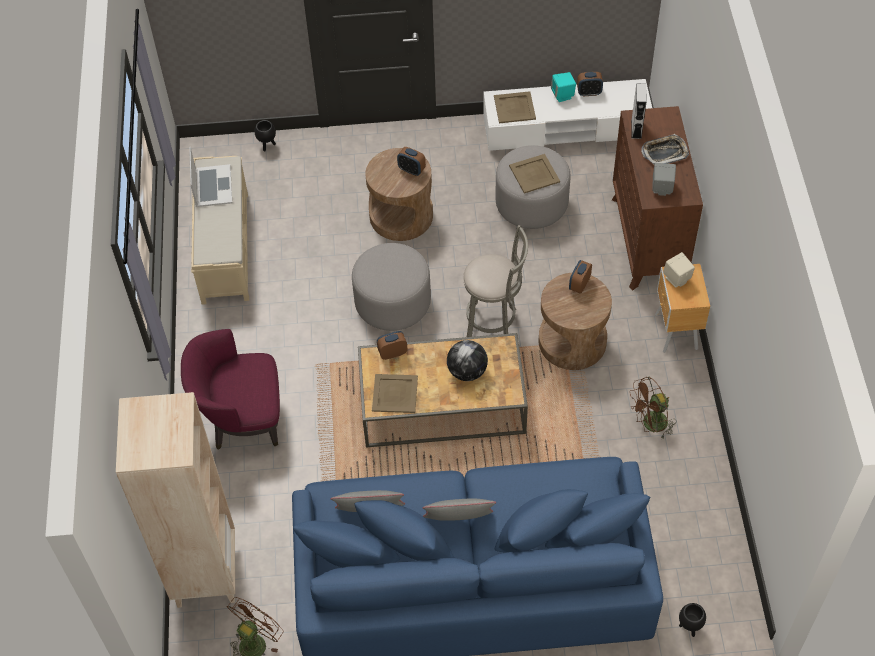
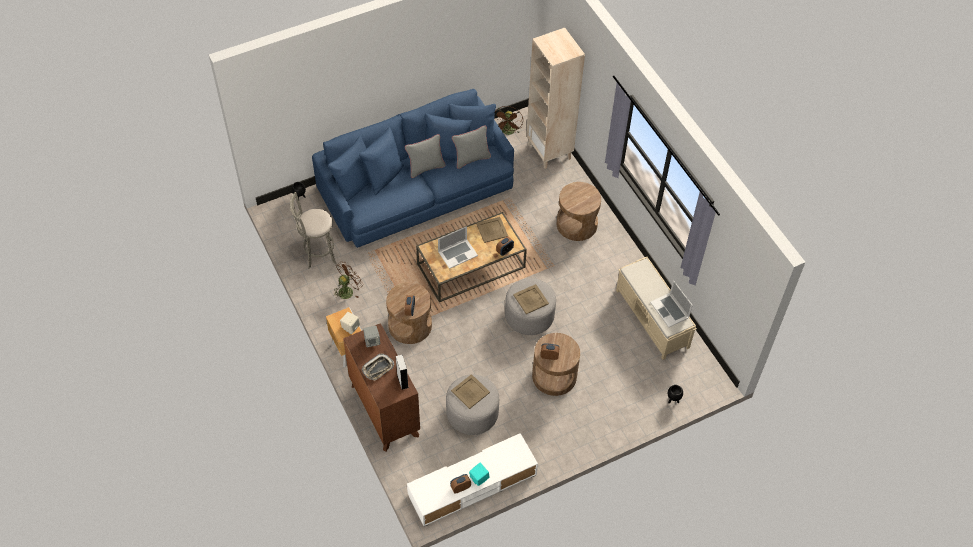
camera: 155 degrees right, 0 degrees up
(242, 419) = (577, 224): purple armchair -> brown side table
(467, 372) = (457, 253): globe -> laptop
(494, 327) = (461, 320): grey stool -> grey stool (317, 254)
(514, 107) = (509, 456): beige tray -> beige tray (531, 299)

